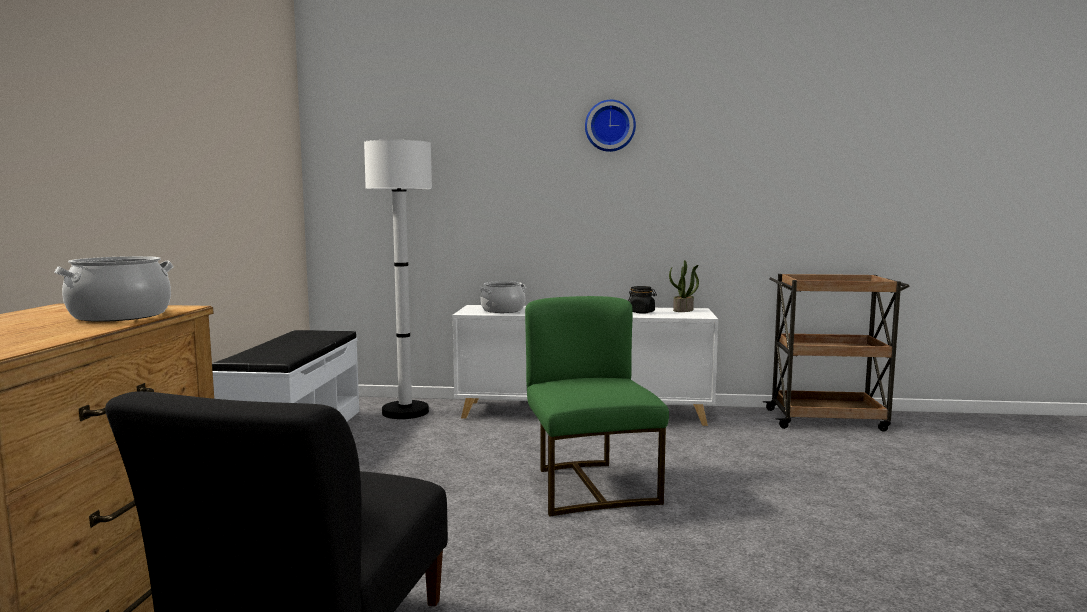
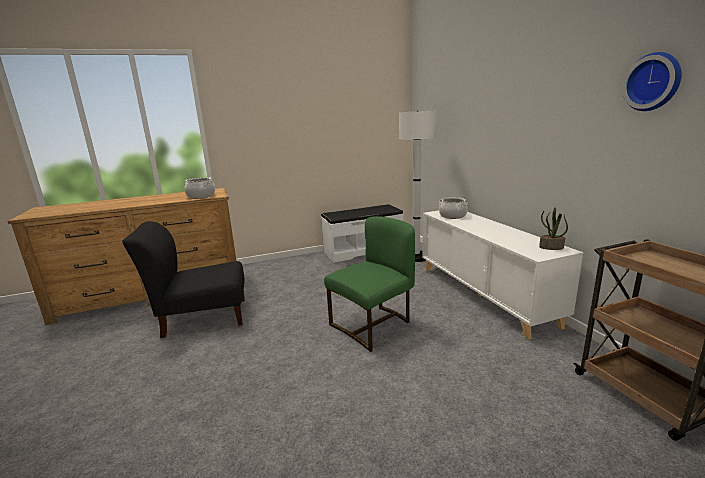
camera: 65 degrees right, 10 degrees up
(610, 126) = (534, 90): wall clock -> wall clock (653, 82)
(641, 312) = (515, 240): black jar -> none

